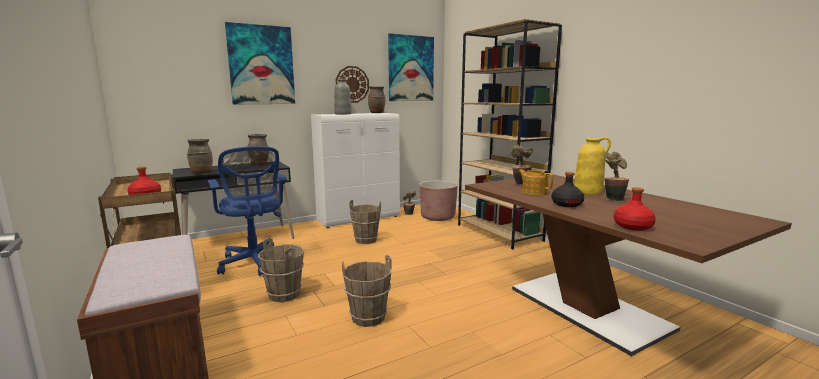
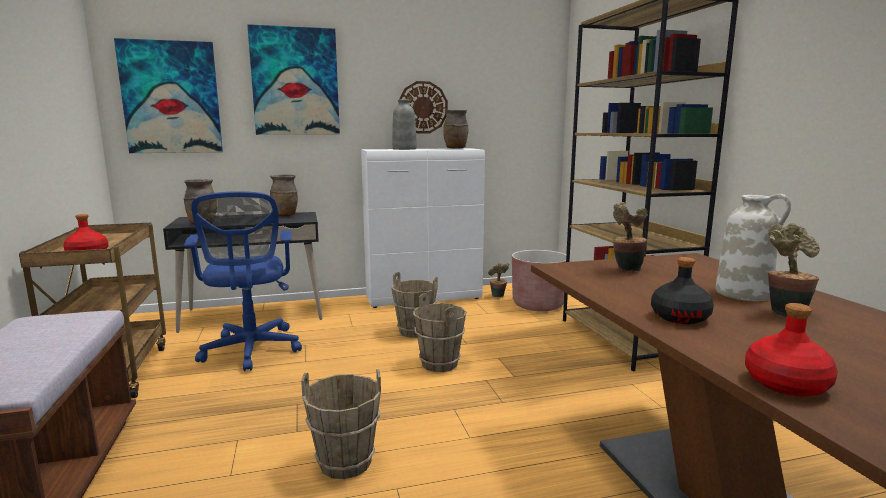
camera: 15 degrees right, 0 degrees up
(284, 294) = (257, 405): brown bucket -> brown bucket (440, 364)
(410, 68) = (513, 84): picture -> picture (171, 98)
(534, 192) = (637, 287): teapot -> none
(588, 191) = (744, 293): yellow vase -> white vase

